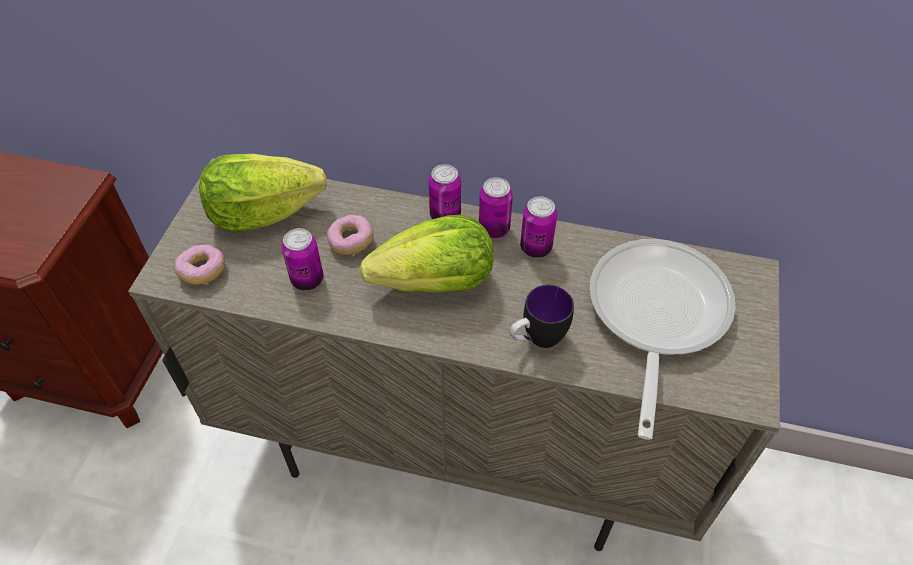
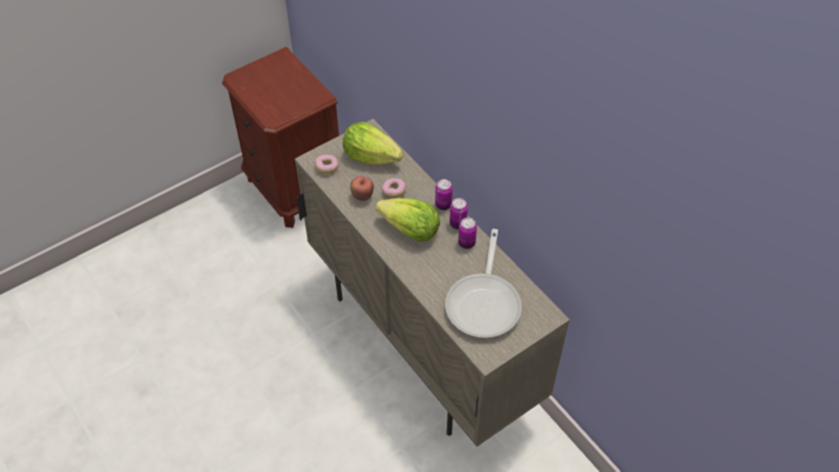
camera: 40 degrees right, 0 degrees up
(307, 280) = (362, 196): can -> apple
(536, 340) = (426, 279): mug -> none
(654, 316) = (484, 303): frying pan -> frying pan turned 135 degrees clockwise

